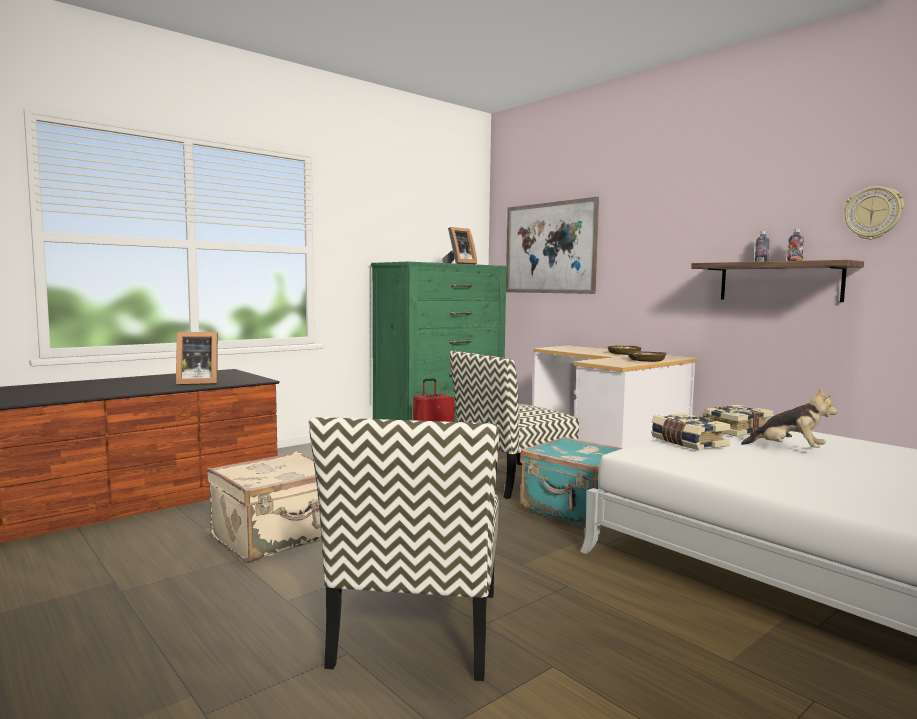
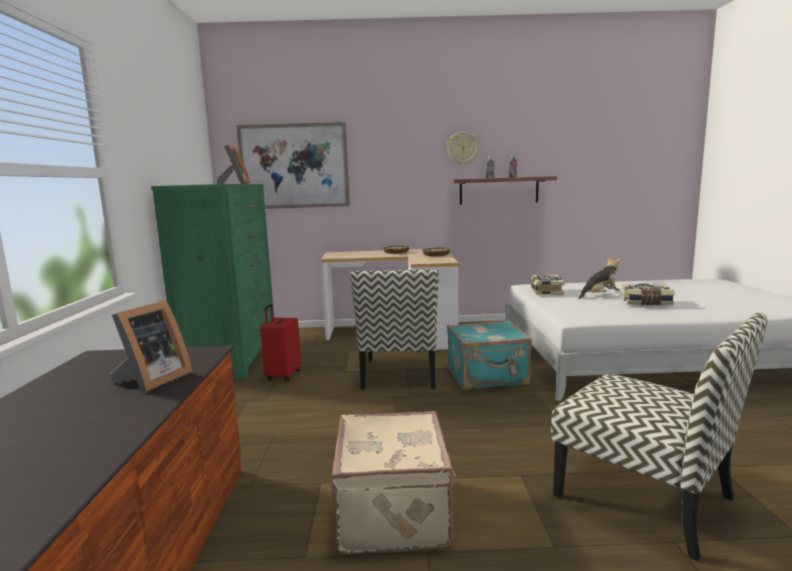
camera: 50 degrees left, 5 degrees up
(687, 443) = (563, 305): book -> book (646, 302)
(873, 213) = (551, 147): wall clock -> wall clock (462, 148)

